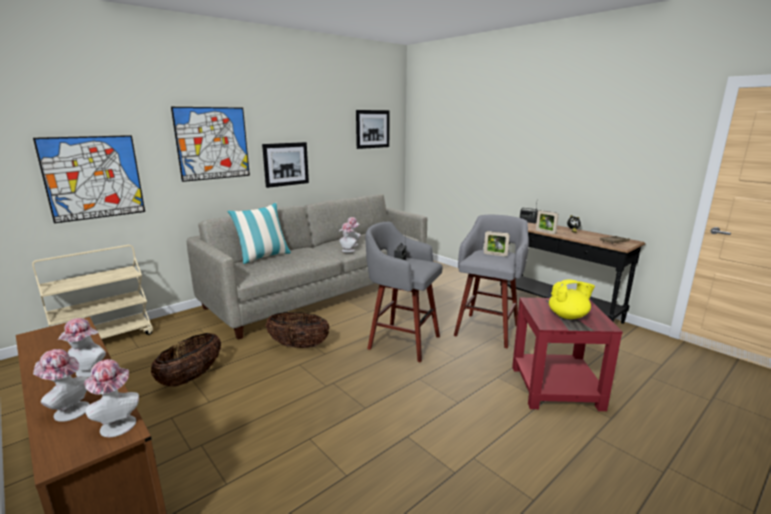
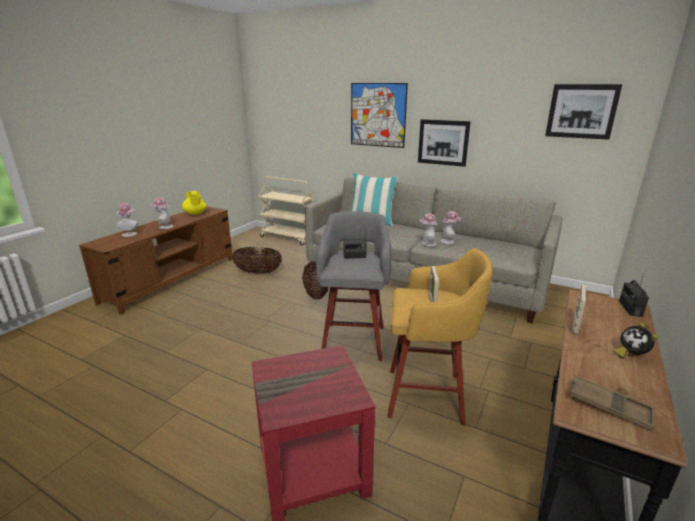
camera: 70 degrees right, 5 degrees up
(93, 177) = (303, 132): picture -> none
(117, 423) = (116, 244): hat -> none
(488, 329) = (428, 396): grey stool -> yellow stool
(568, 316) = (297, 383): yellow teapot -> yellow teapot (195, 213)

